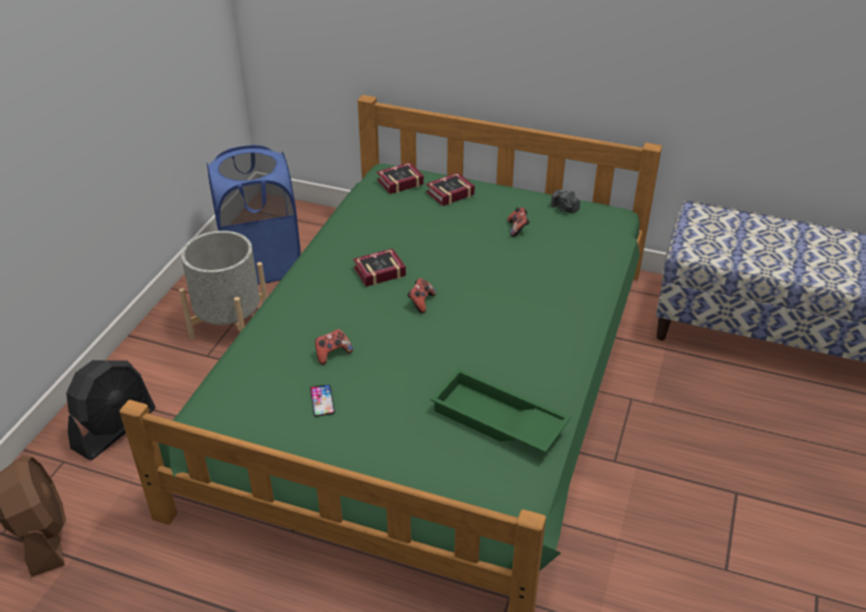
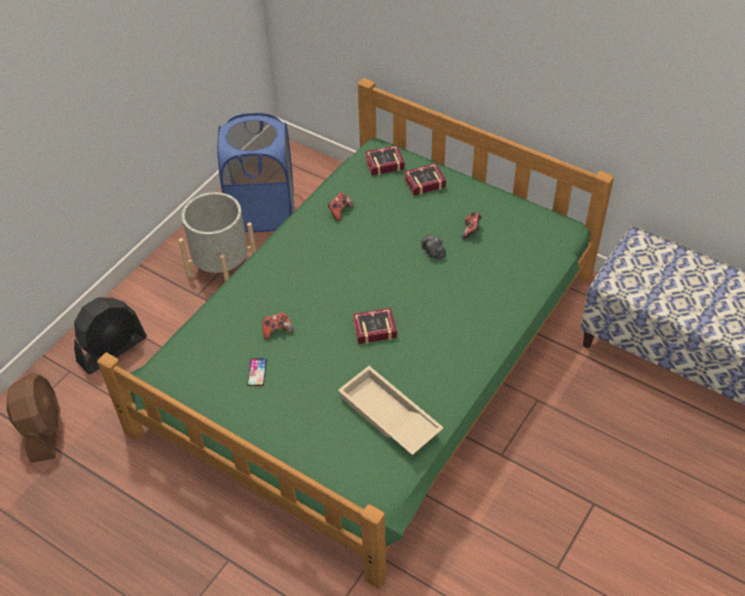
camera: 15 degrees right, 10 degrees up
(377, 271) = (336, 256): book -> book (372, 328)
(421, 302) = (363, 293): game controller -> game controller (340, 211)
(496, 421) = (388, 417): green tray -> beige tray
(564, 208) = (522, 214): camera -> camera (433, 252)

